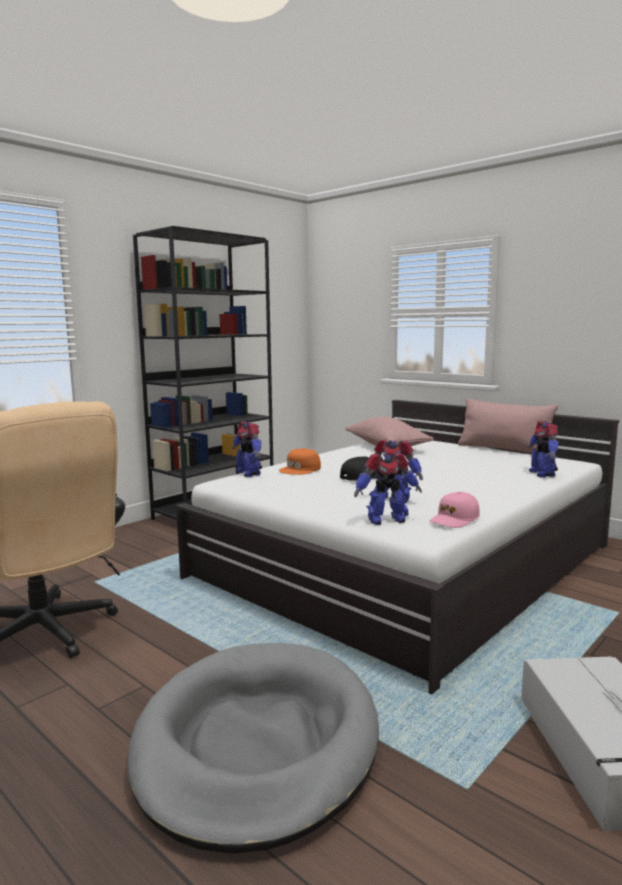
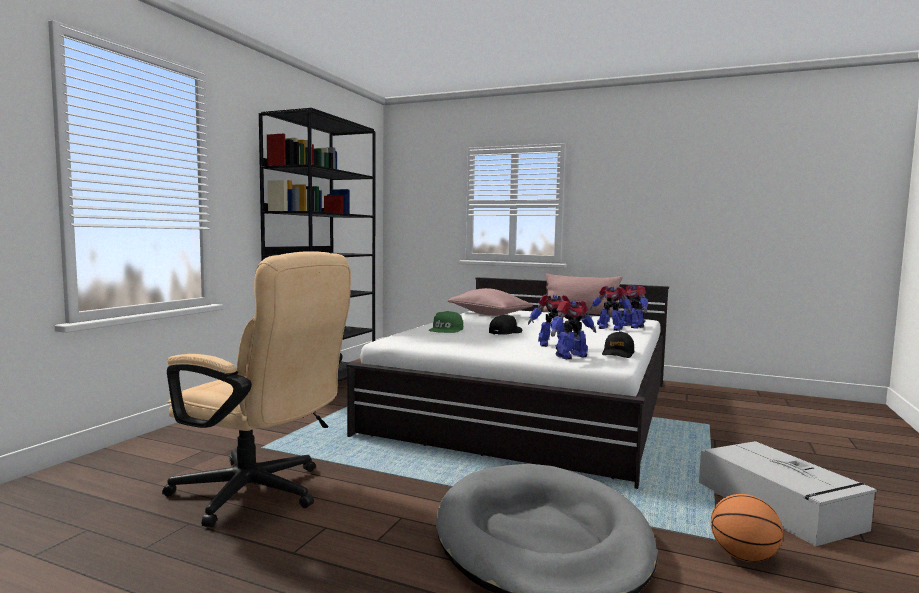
camera: 20 degrees left, 5 degrees down
(248, 473) = (404, 333): toy robot -> toy robot (610, 328)
(300, 469) = (446, 329): orange cap -> green cap
(454, 519) = (618, 353): pink cap -> black cap
(480, 823) = (743, 557): none -> basketball

